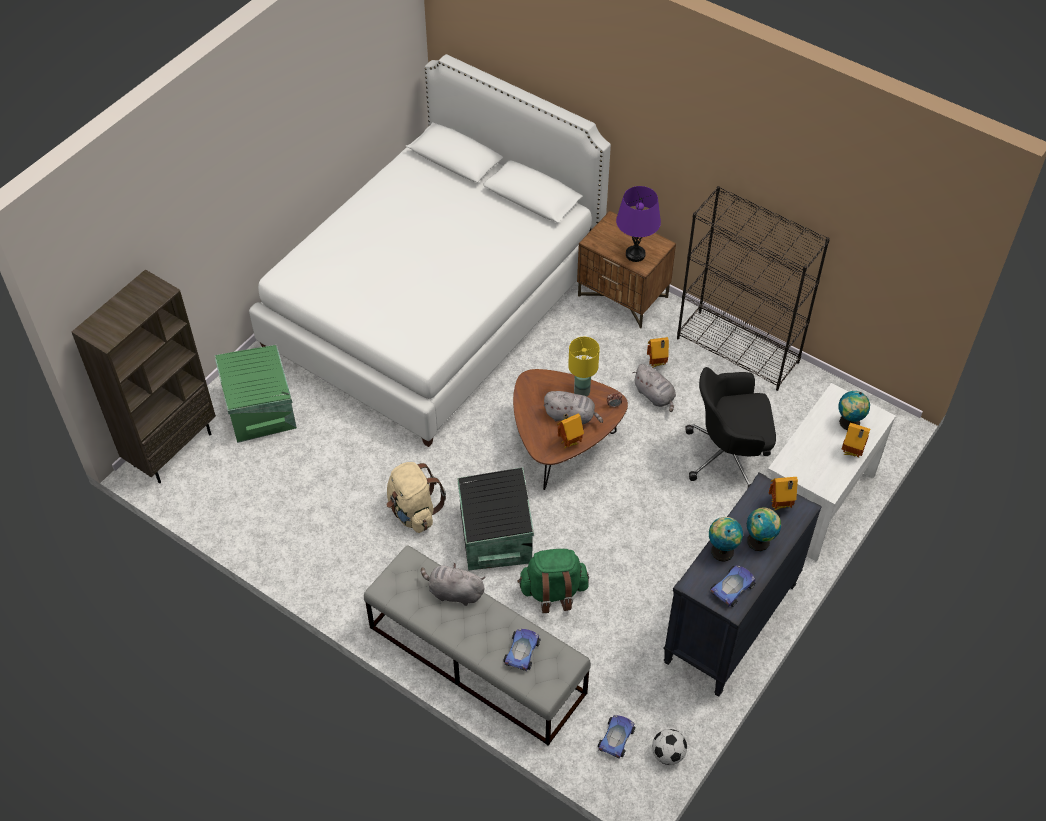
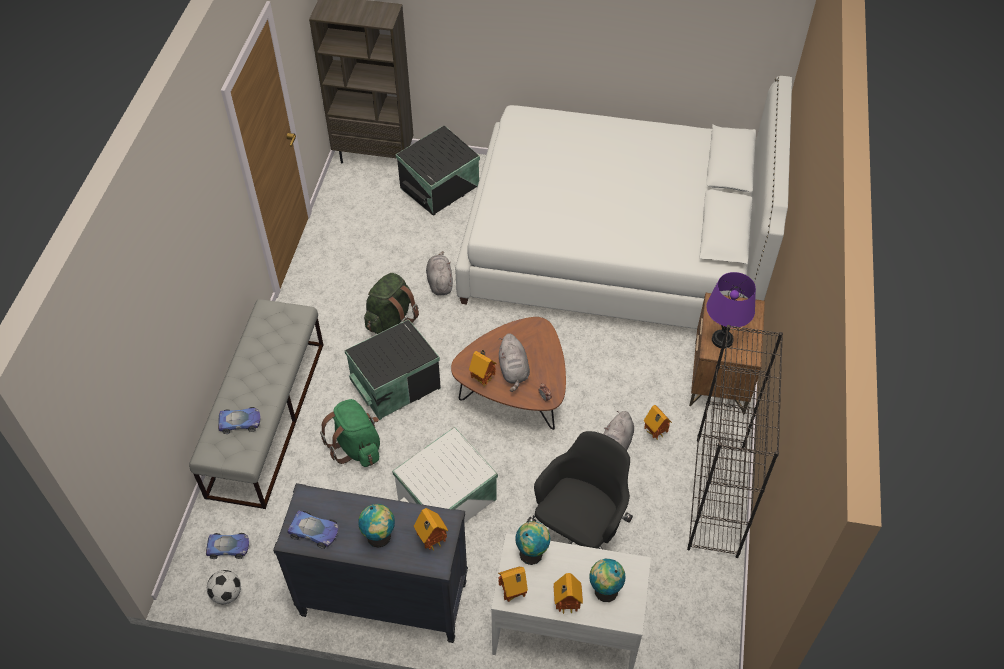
camera: 65 degrees right, 0 degrees up
(261, 407) = (441, 187): green storage box -> black storage box
(413, 511) = (391, 320): beige backpack -> green backpack
(454, 592) = (280, 354): grey plush toy -> grey plush toy (440, 282)
(581, 392) = (546, 368): yellow table lamp -> none
(650, 538) = (449, 500): none -> white storage box
(721, 550) = (355, 508): globe -> globe (532, 553)
(728, 455) = (579, 532): black office chair -> black office chair turned 60 degrees clockwise
(828, 484) = (513, 594): none -> toy house

